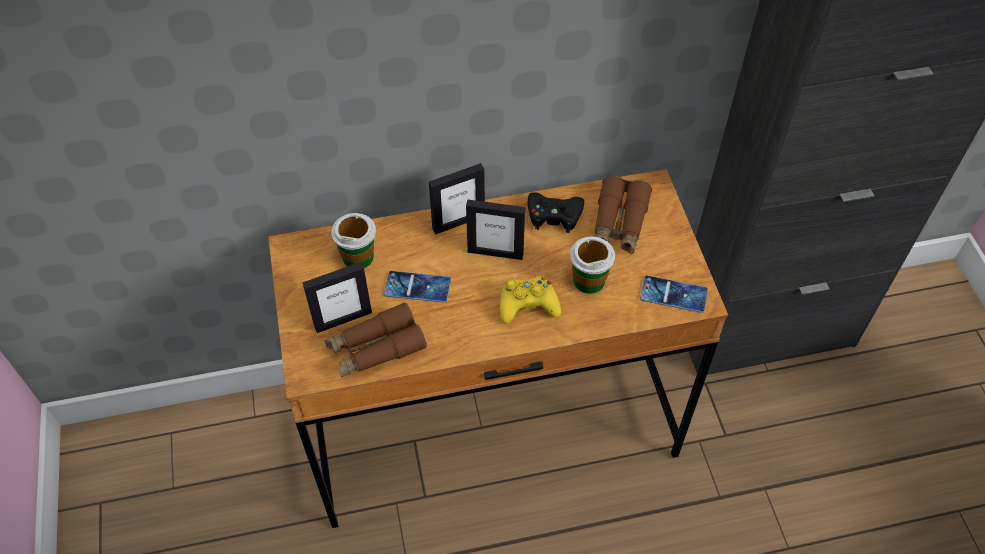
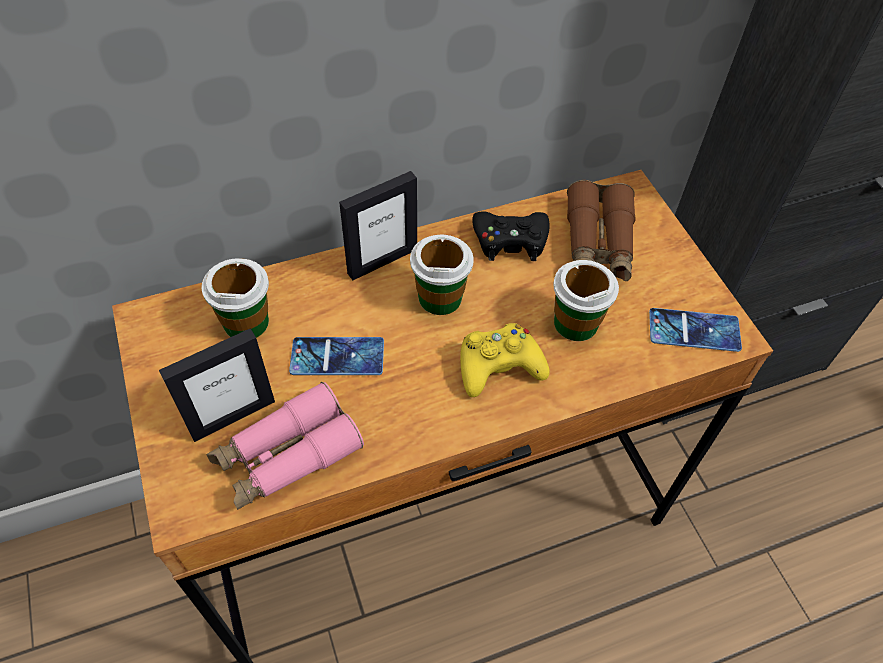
camera: 10 degrees left, 0 degrees up
(376, 348) = (286, 455): brown binoculars -> pink binoculars
(495, 252) = (440, 297): picture frame -> cup

